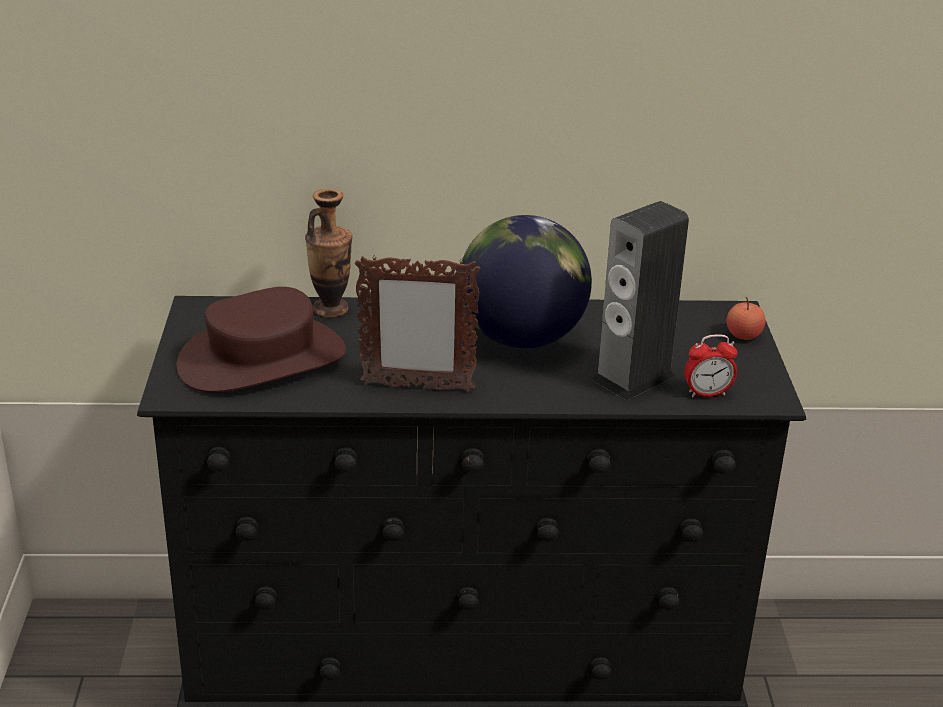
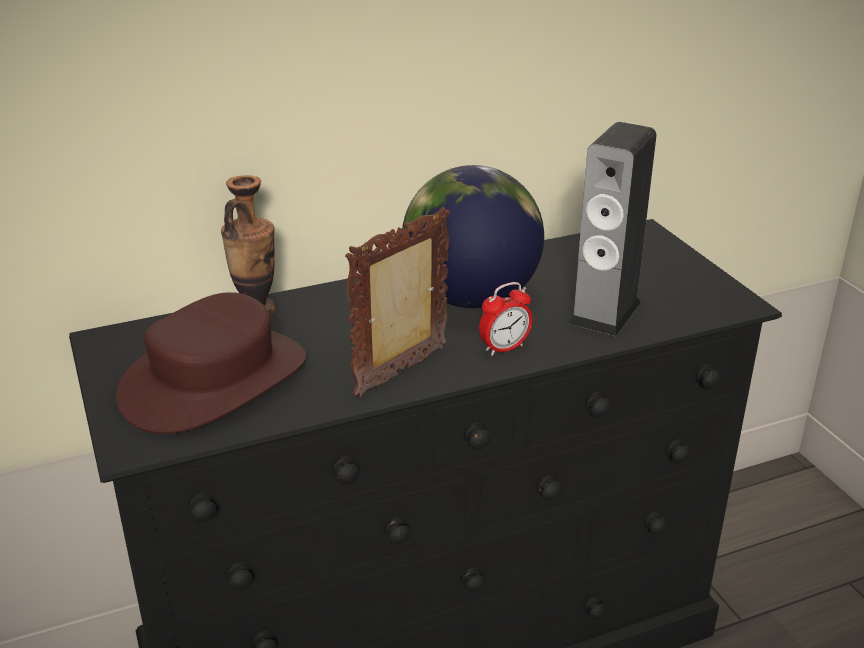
camera: 20 degrees left, 0 degrees up
(416, 387) = (403, 372): picture frame -> picture frame turned 150 degrees clockwise
(707, 393) = (682, 312): alarm clock -> alarm clock (504, 348)
(743, 335) = (667, 251): apple -> none

